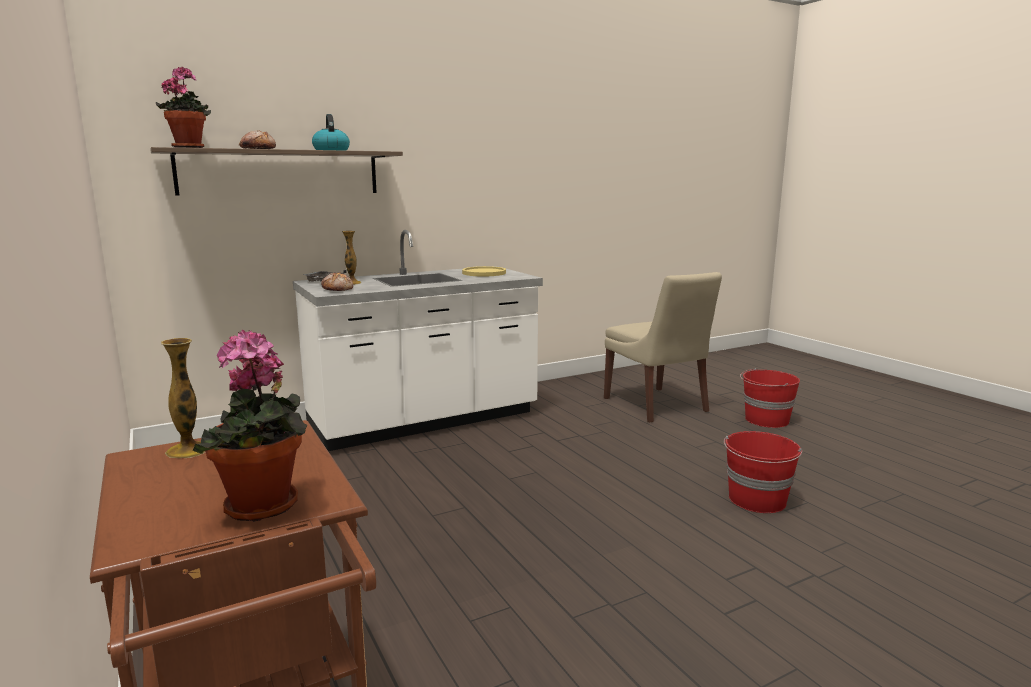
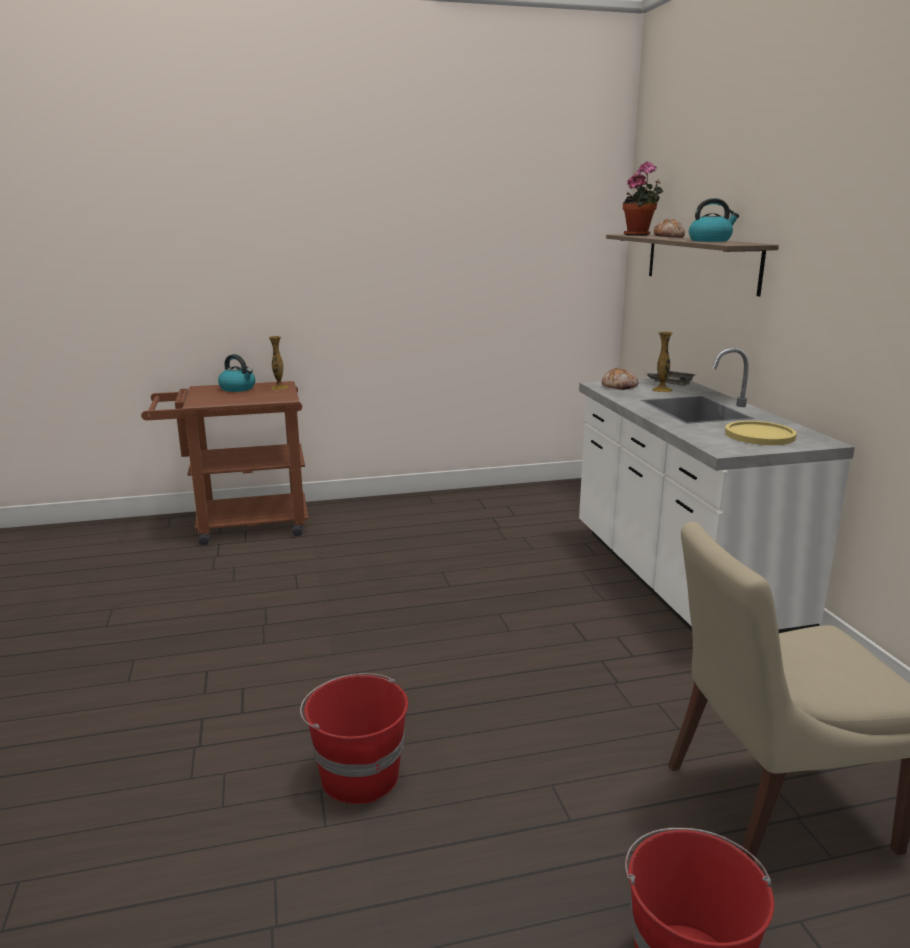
camera: 105 degrees right, 5 degrees up
(174, 490) = (238, 388): none -> kettle
(263, 508) = (200, 396): potted plant -> none

